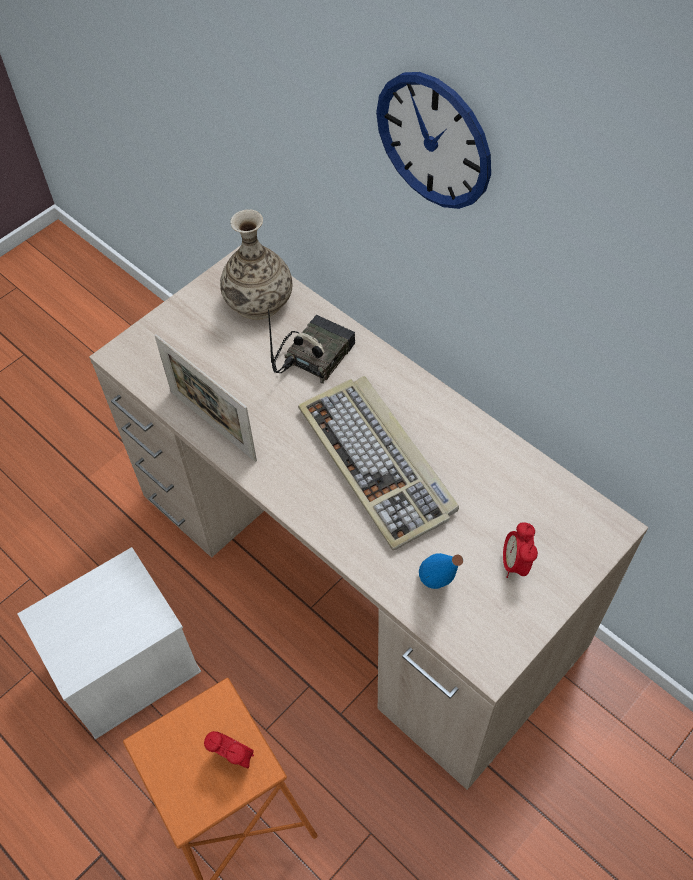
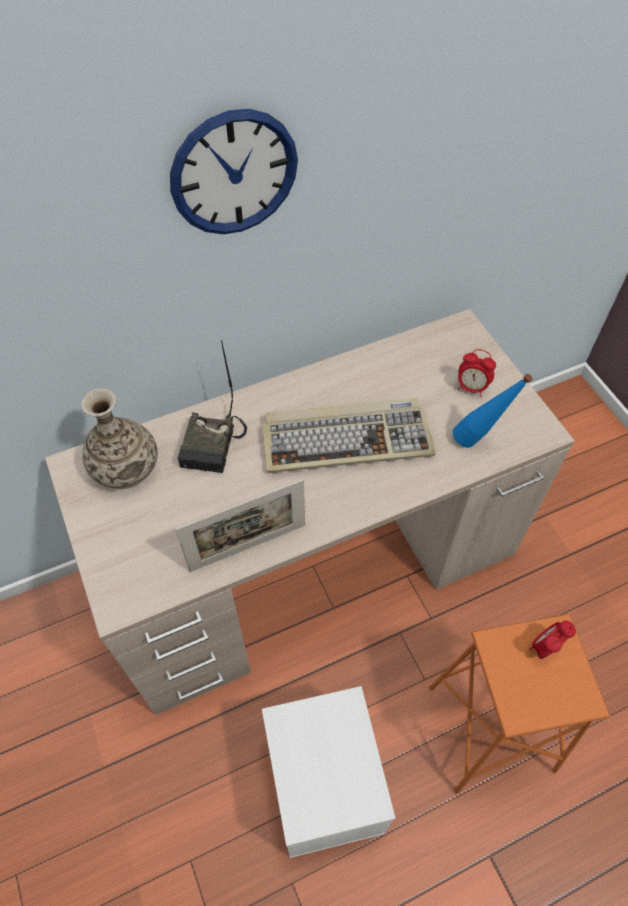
camera: 70 degrees left, 0 degrees up
(313, 355) = (214, 446): radio -> radio turned 135 degrees counterclockwise

